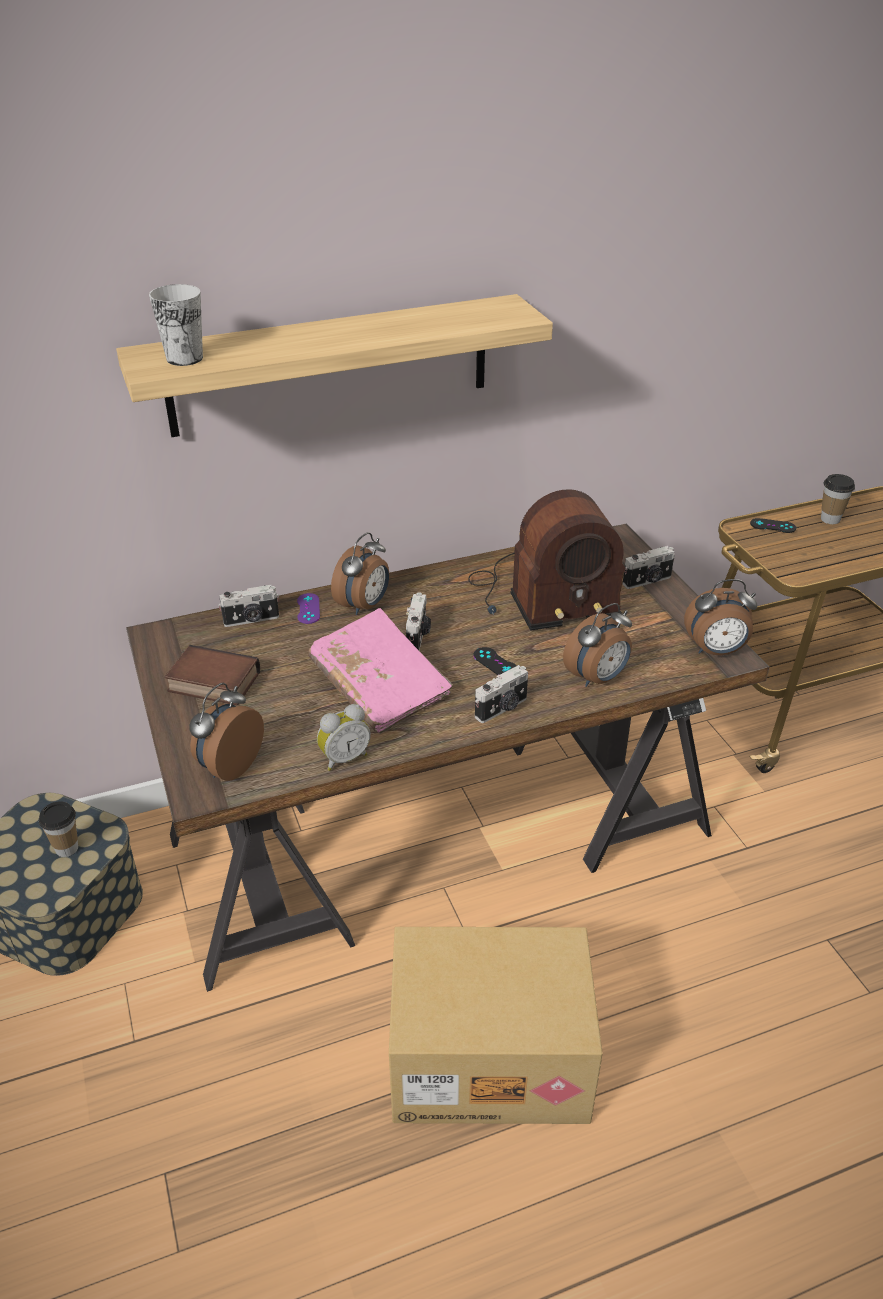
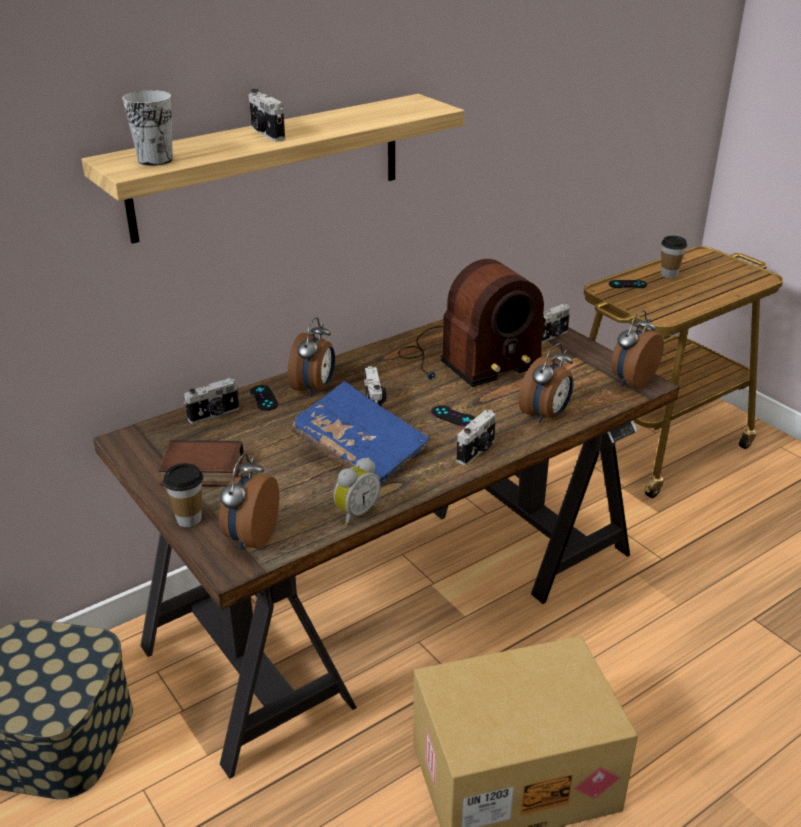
camera: 15 degrees left, 5 degrees down
(67, 848) = (62, 667): cup -> cup (189, 519)
(308, 609) = (264, 398): purple game controller -> black game controller
(317, 334) = (266, 133): none -> camera
(380, 687) = (360, 451): pink book -> blue book
(715, 651) = (631, 381): alarm clock -> alarm clock turned 150 degrees clockwise

